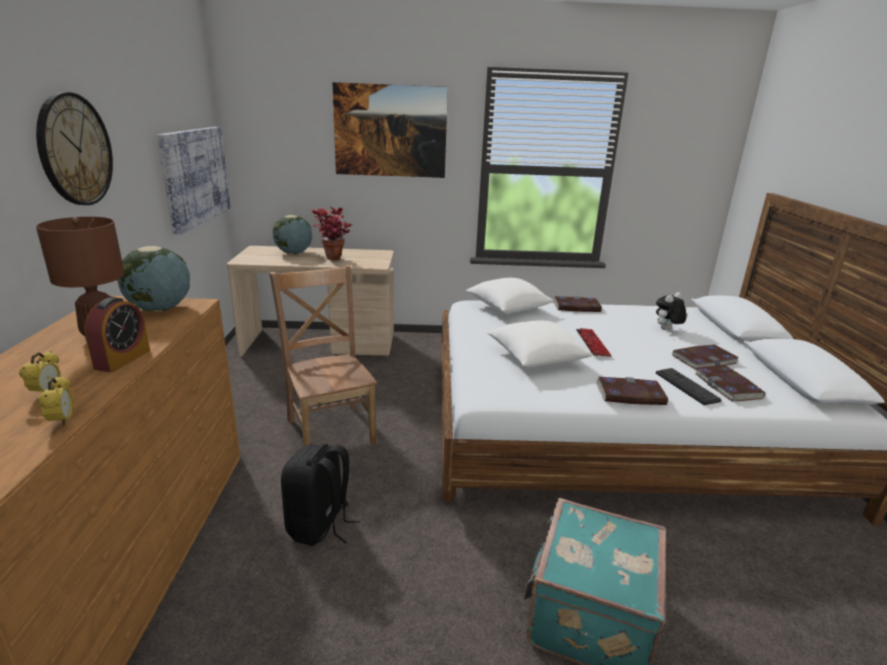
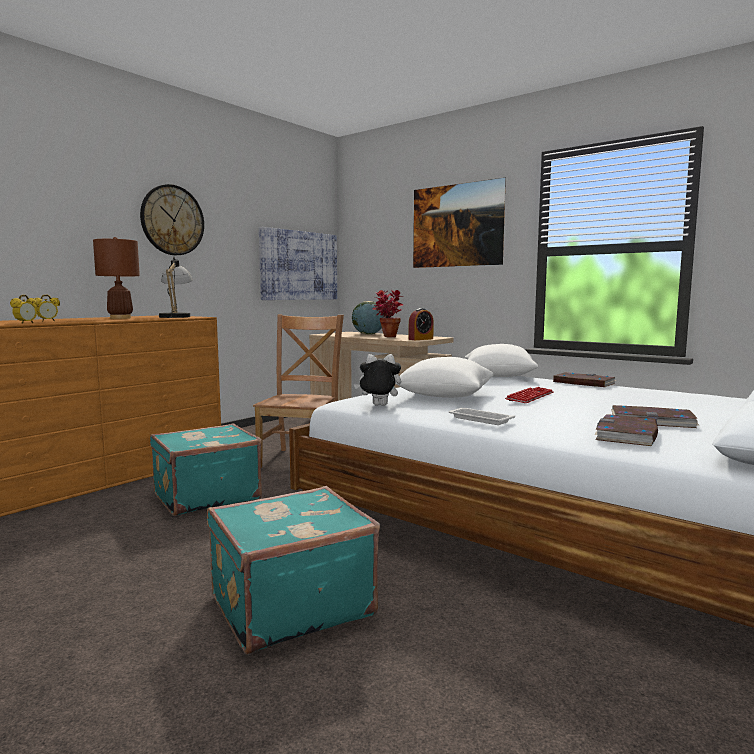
camera: 40 degrees right, 15 degrees down
(122, 359) = (104, 320): alarm clock -> alarm clock (420, 339)
(159, 309) = (176, 316): globe -> table lamp
(320, 526) = (205, 496): black backpack -> turquoise suitcase
(630, 394) = (479, 419): book -> white tray
(666, 330) = (663, 403): plush toy -> plush toy (378, 406)
(686, 386) = (565, 426): keyboard -> none

